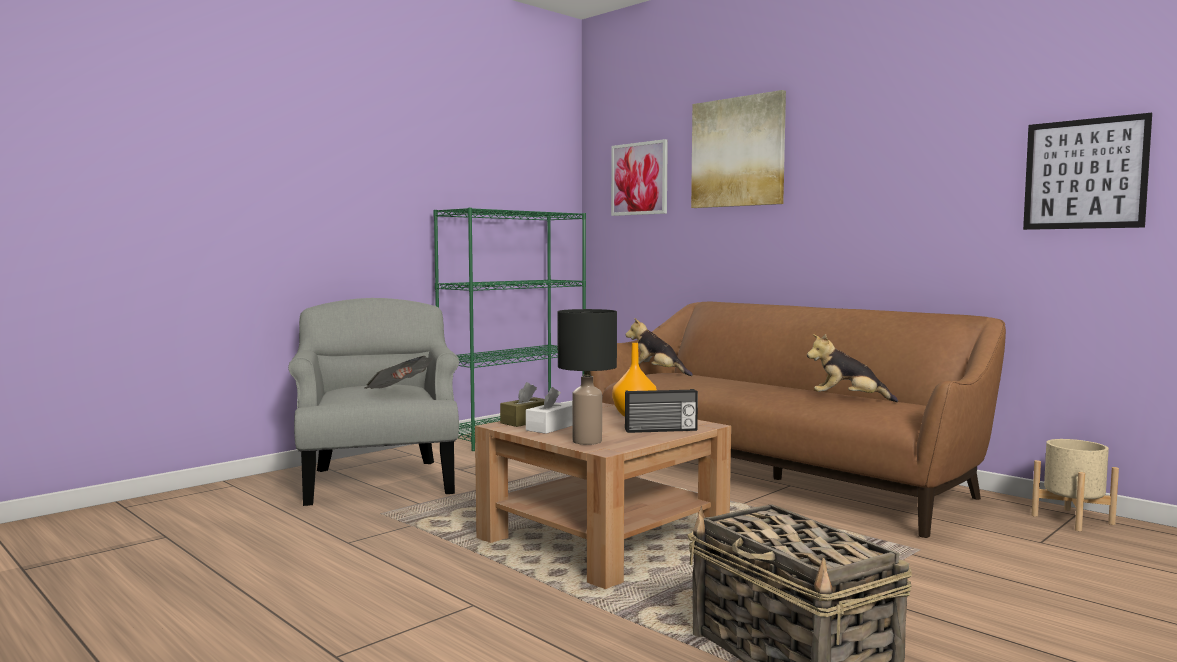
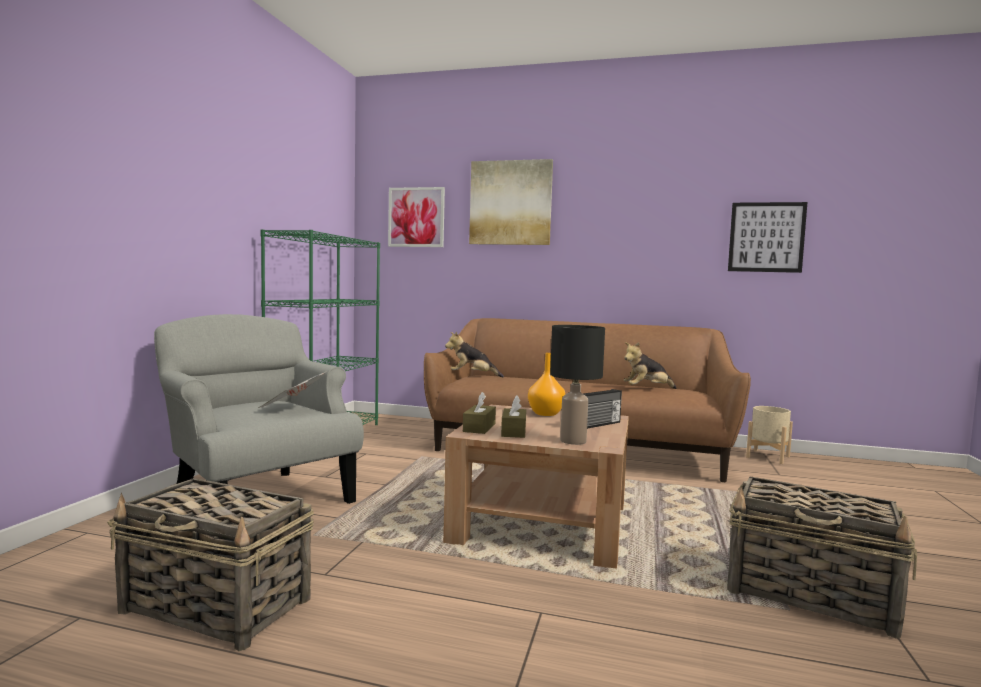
camera: 30 degrees left, 0 degrees up
(249, 547) = (218, 606): none -> basket
(550, 427) = (513, 431): white tissue box -> brown tissue box

